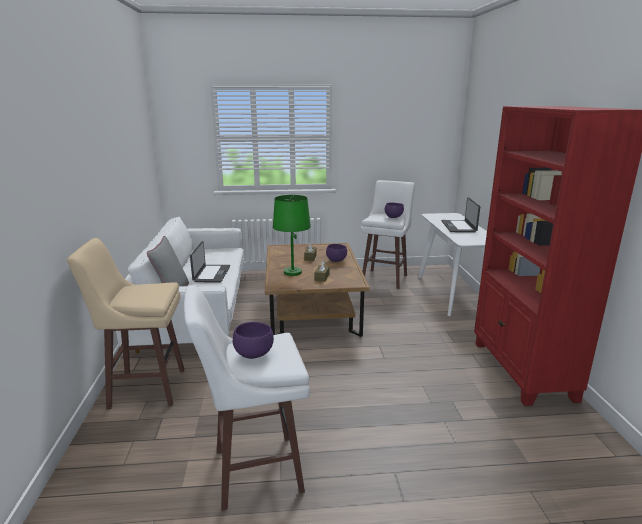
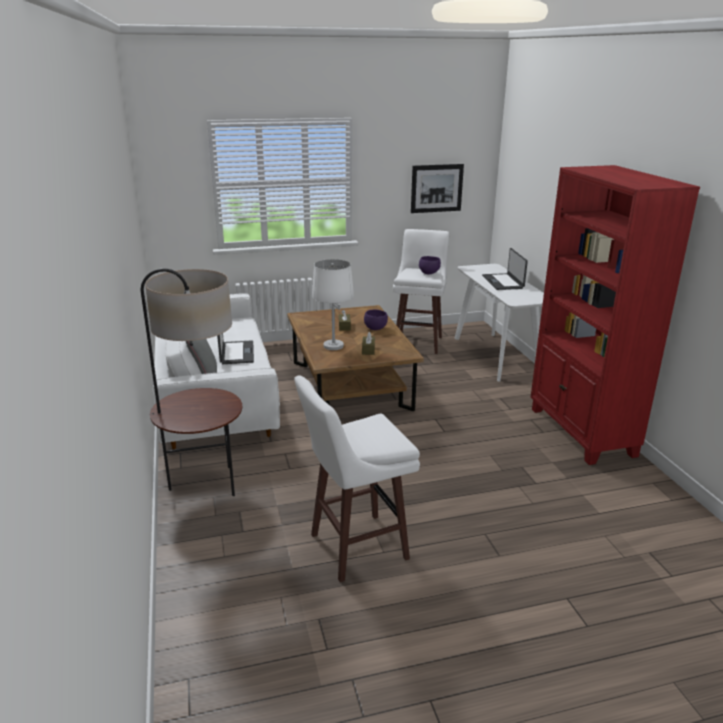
camera: 10 degrees left, 5 degrees up
(145, 388) = (205, 484): beige stool -> floor lamp
(254, 354) = (362, 436): purple bowl -> none
(292, 272) = (333, 346): green table lamp -> white table lamp
(406, 146) = (436, 188): none -> picture

